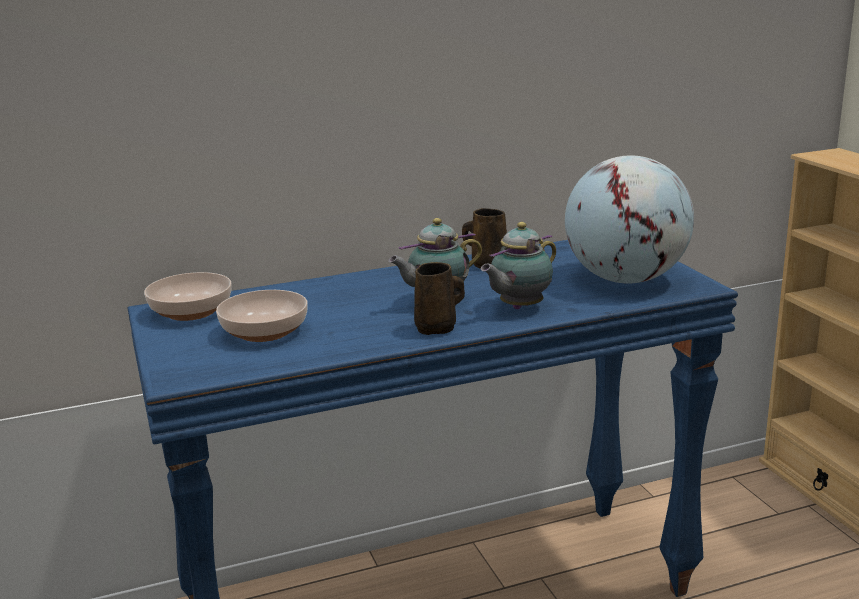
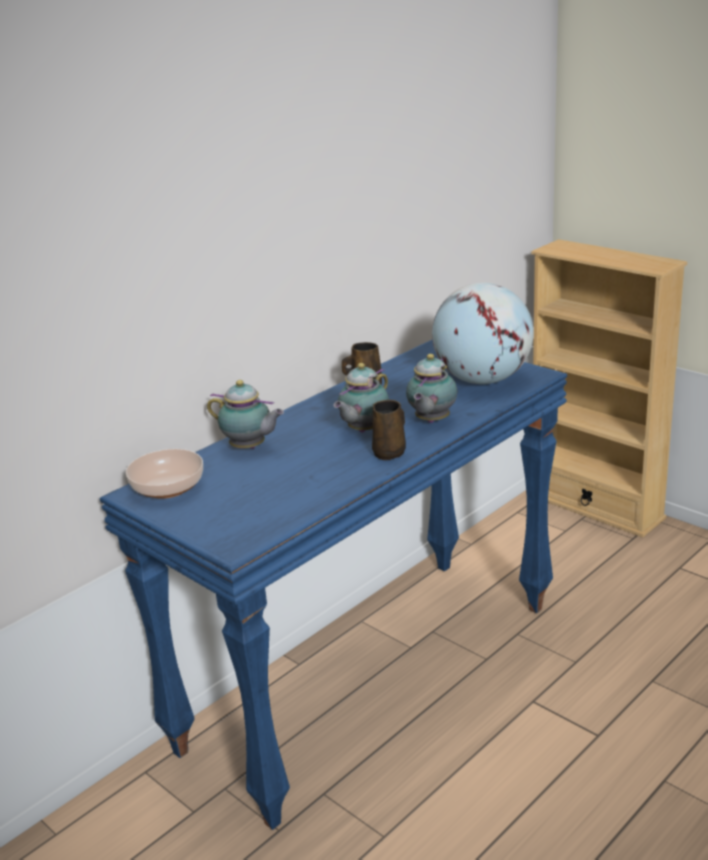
camera: 25 degrees left, 5 degrees up
(266, 331) = (257, 489): bowl -> none
(307, 294) = (250, 448): none -> teapot

